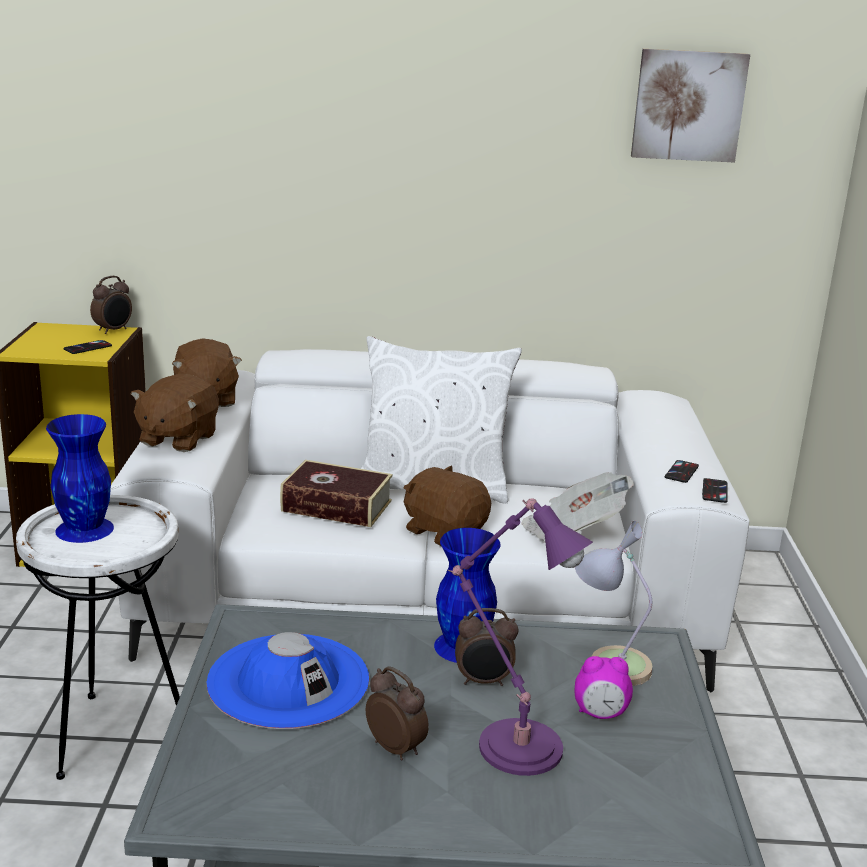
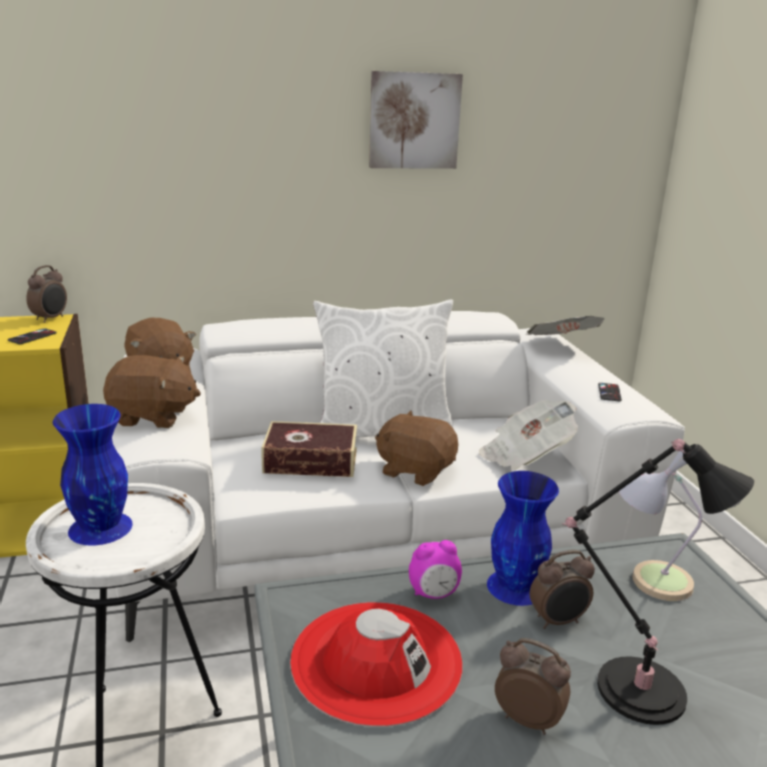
camera: 15 degrees left, 0 degrees up
(177, 439) = (152, 417): brown plush toy -> brown plush toy turned 90 degrees counterclockwise
(288, 681) = (376, 660): blue hat -> red hat
(514, 744) = (633, 687): purple table lamp -> black table lamp
(600, 714) = (681, 636): alarm clock -> alarm clock (433, 594)
(670, 415) = (561, 346): none -> newspaper
(688, 105) = (555, 84): picture -> picture (414, 120)
(714, 491) = (648, 405): phone -> none

